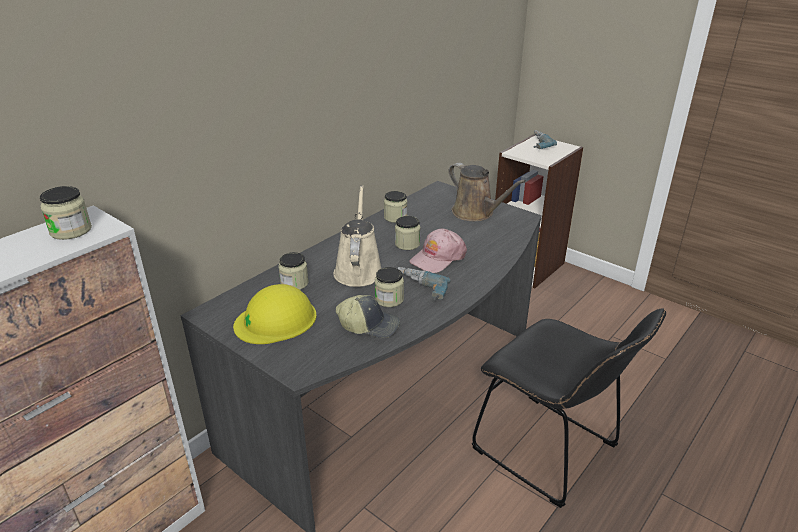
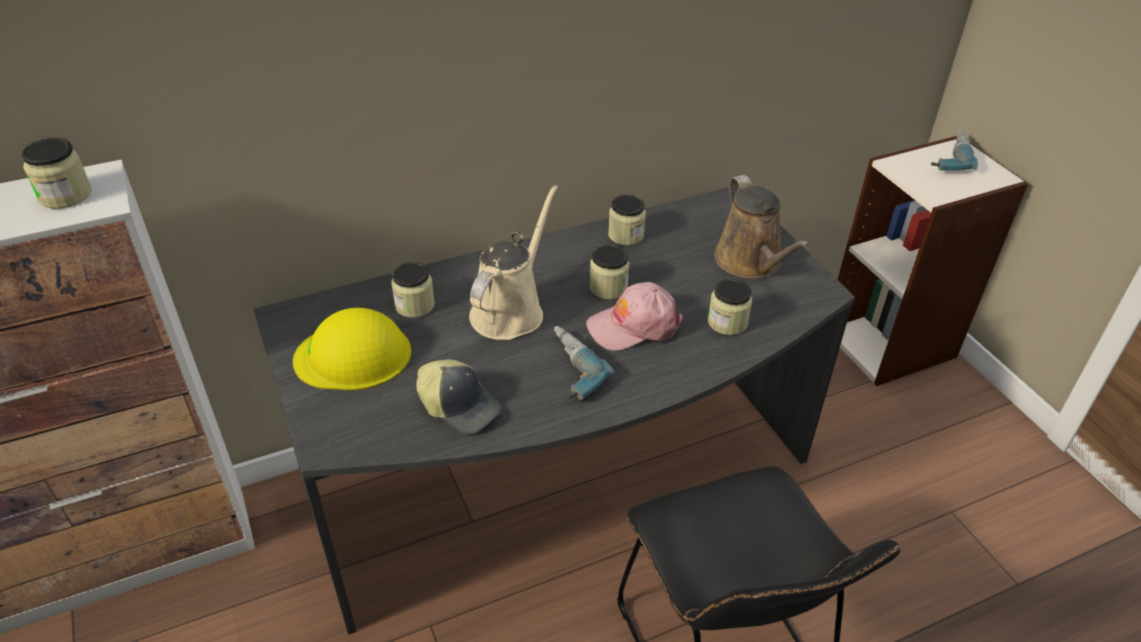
camera: 25 degrees right, 10 degrees up
(389, 299) = (515, 373): jar -> jar (727, 322)

